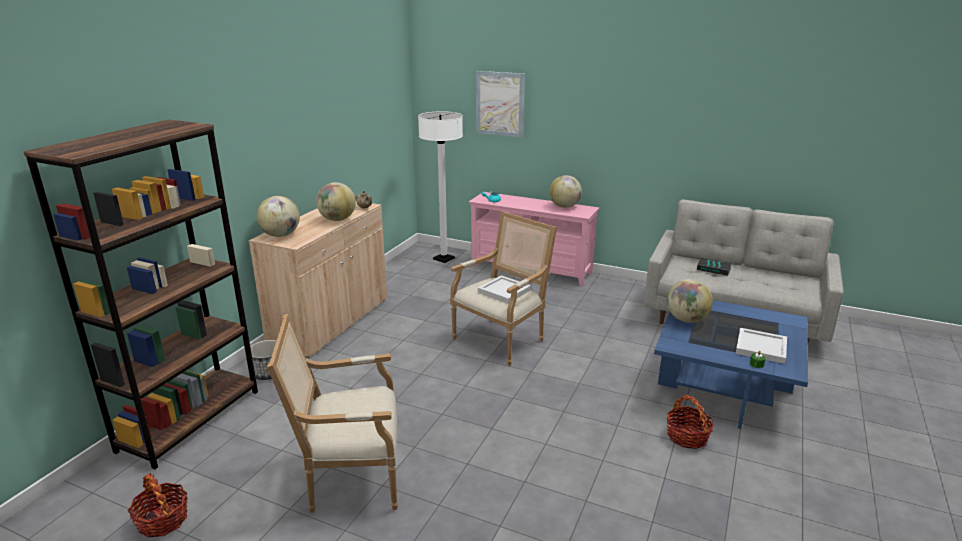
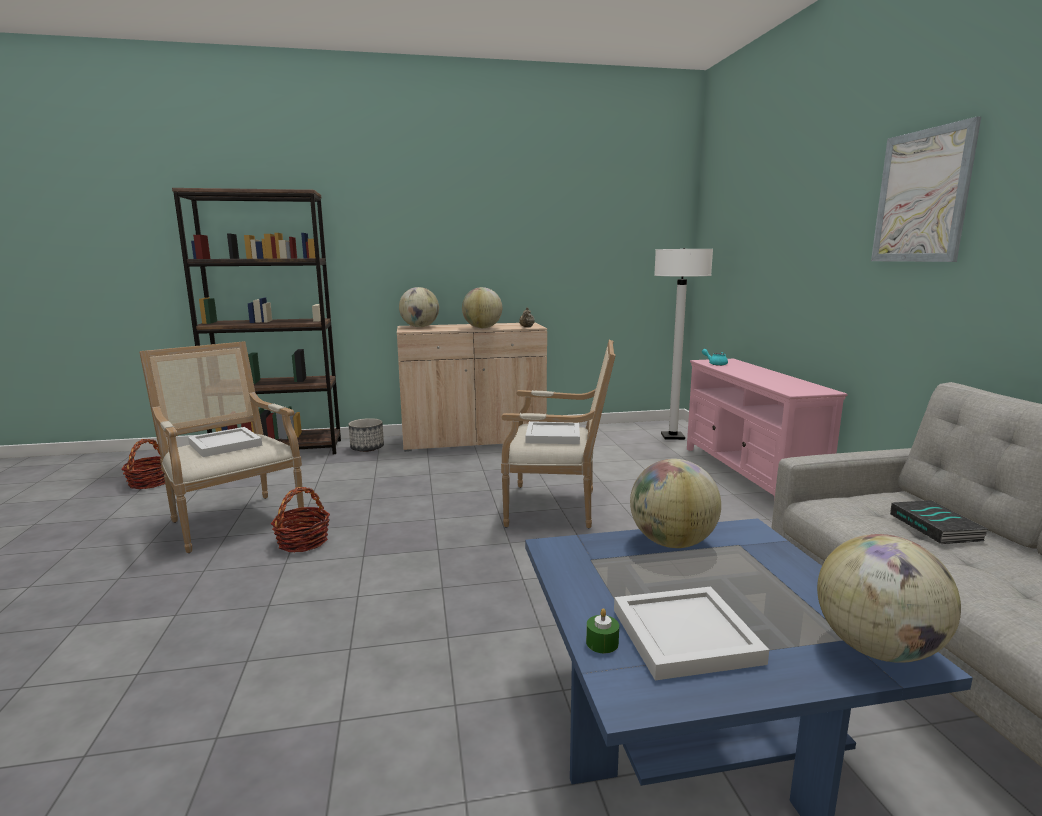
camera: 55 degrees right, 10 degrees down
(348, 412) = (226, 444): none -> white tray
(500, 104) = (759, 234): picture -> picture (922, 196)
(564, 206) = (793, 383): globe -> globe (877, 649)
(687, 436) = (478, 715): basket -> basket (303, 542)

